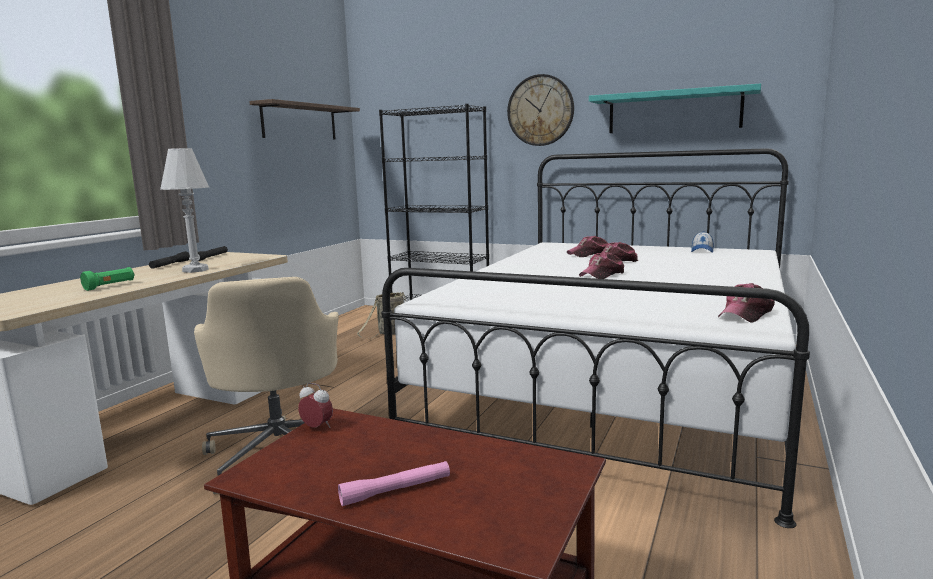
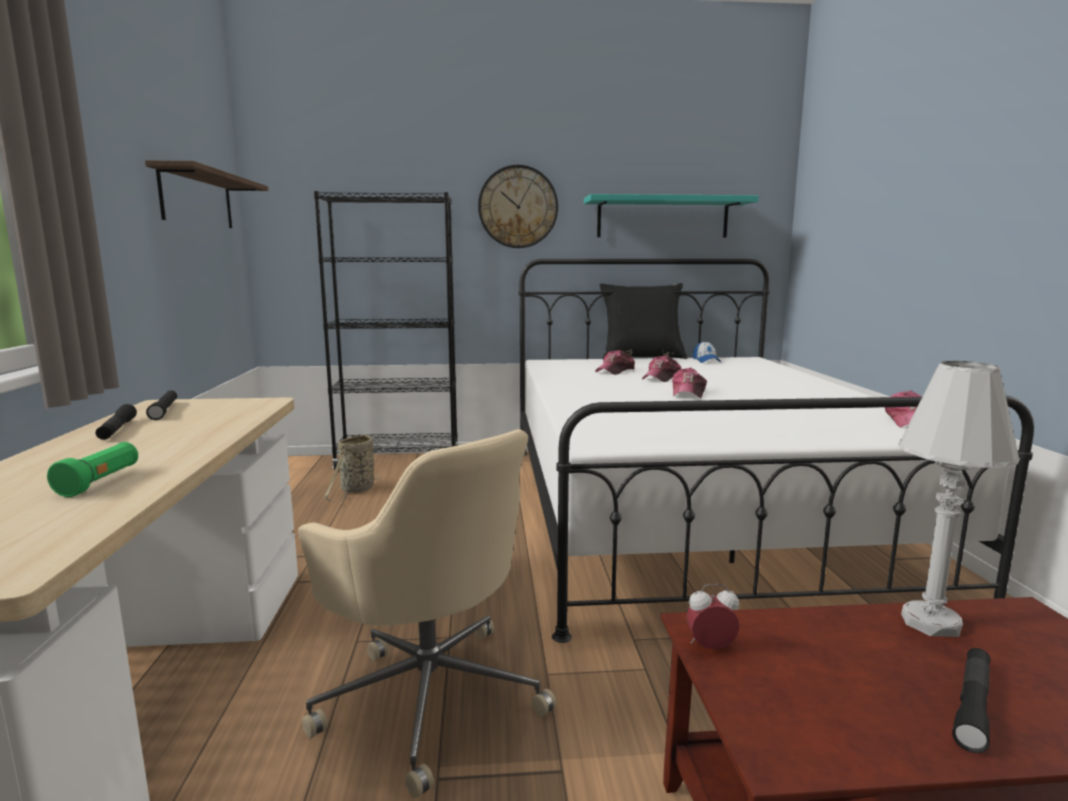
camera: 30 degrees left, 0 degrees up
(195, 270) = (200, 435): white table lamp -> white table lamp (931, 623)
(396, 490) = (972, 706): pink flashlight -> black flashlight
(646, 245) = (641, 357): none -> black pillow

